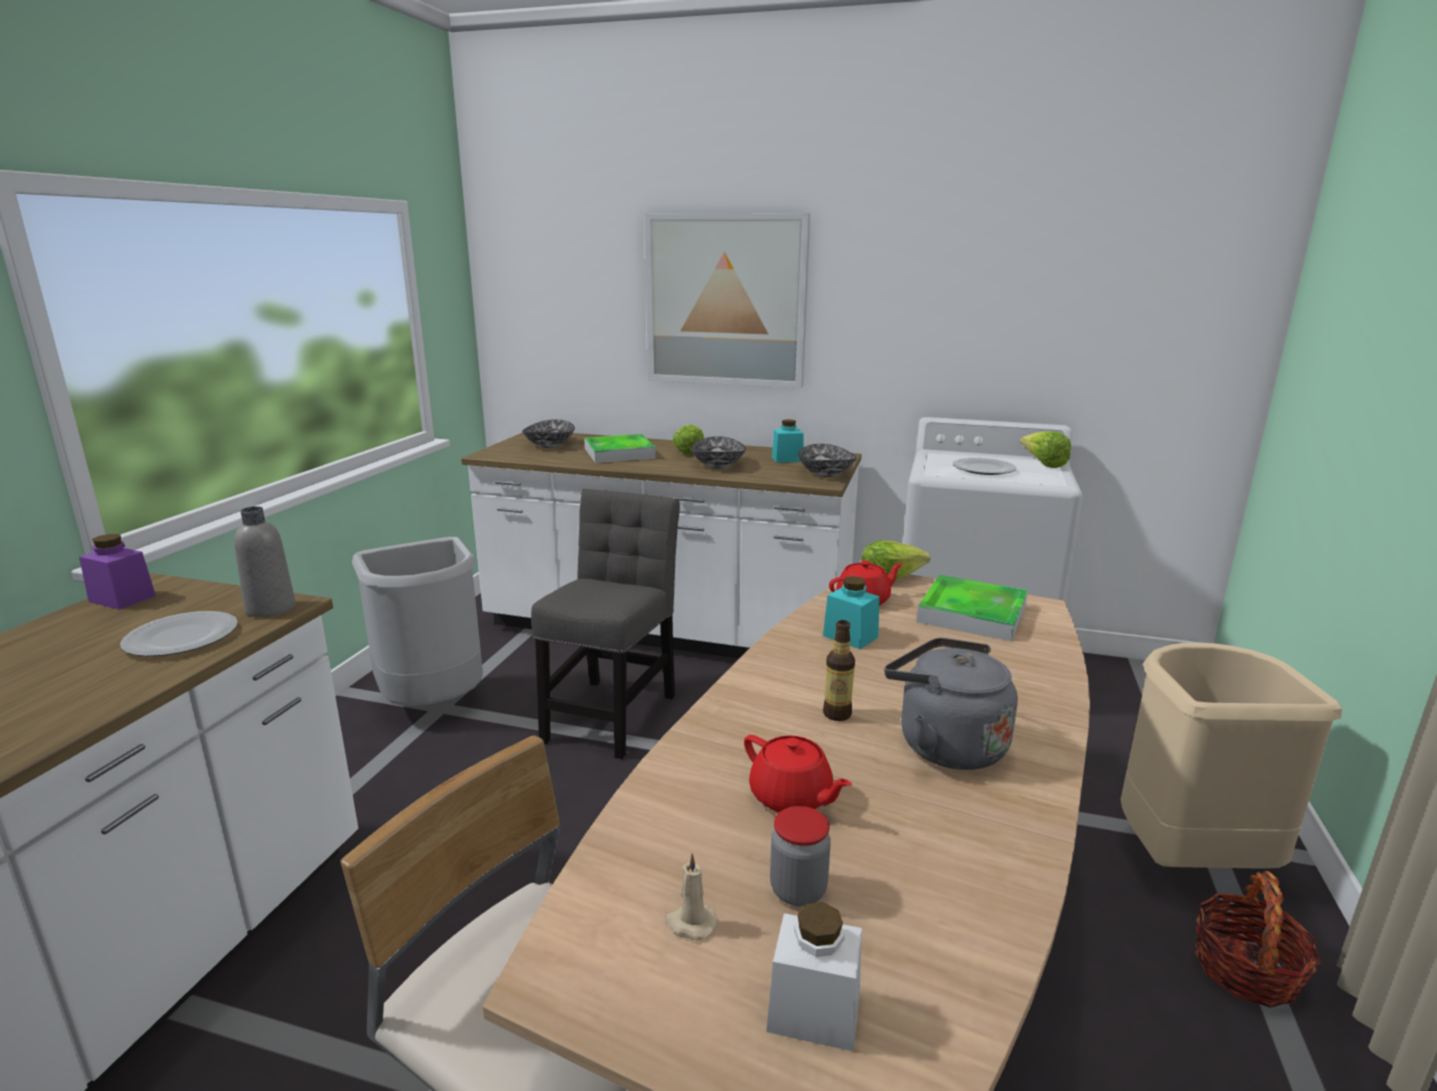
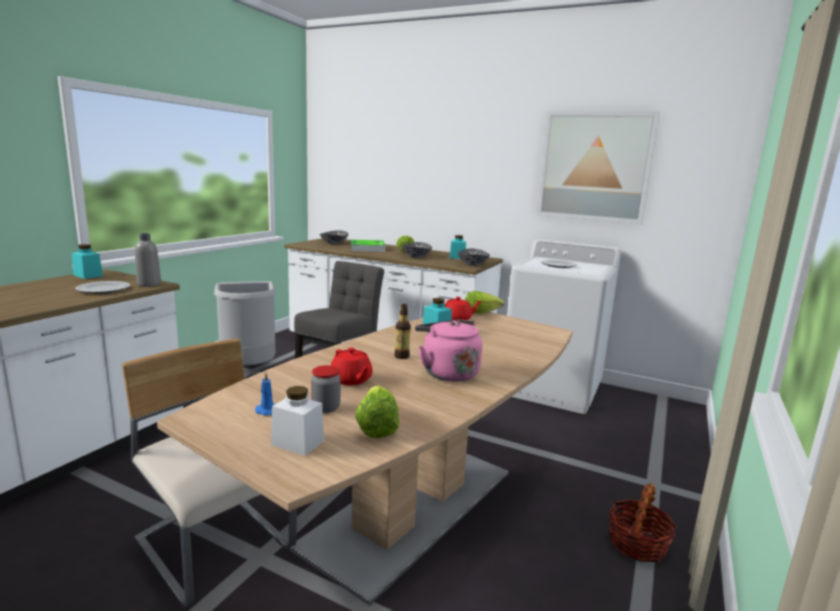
camera: 10 degrees right, 5 degrees down
(122, 598) = (88, 275): purple jar -> turquoise jar
(690, 924) = (266, 411): beige candle -> blue candle
(725, 300) = (433, 169): picture -> picture (594, 167)
(944, 744) = (447, 372): grey kettle -> pink kettle
(972, 614) = (513, 330): tray -> none
(1042, 464) = (597, 266): lettuce -> lettuce (376, 427)
(1187, 860) = (633, 491): beige trash can -> none

